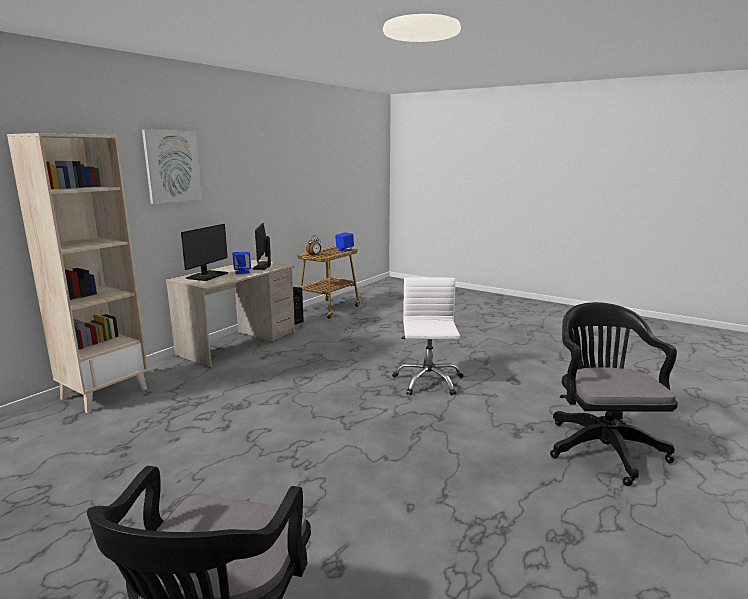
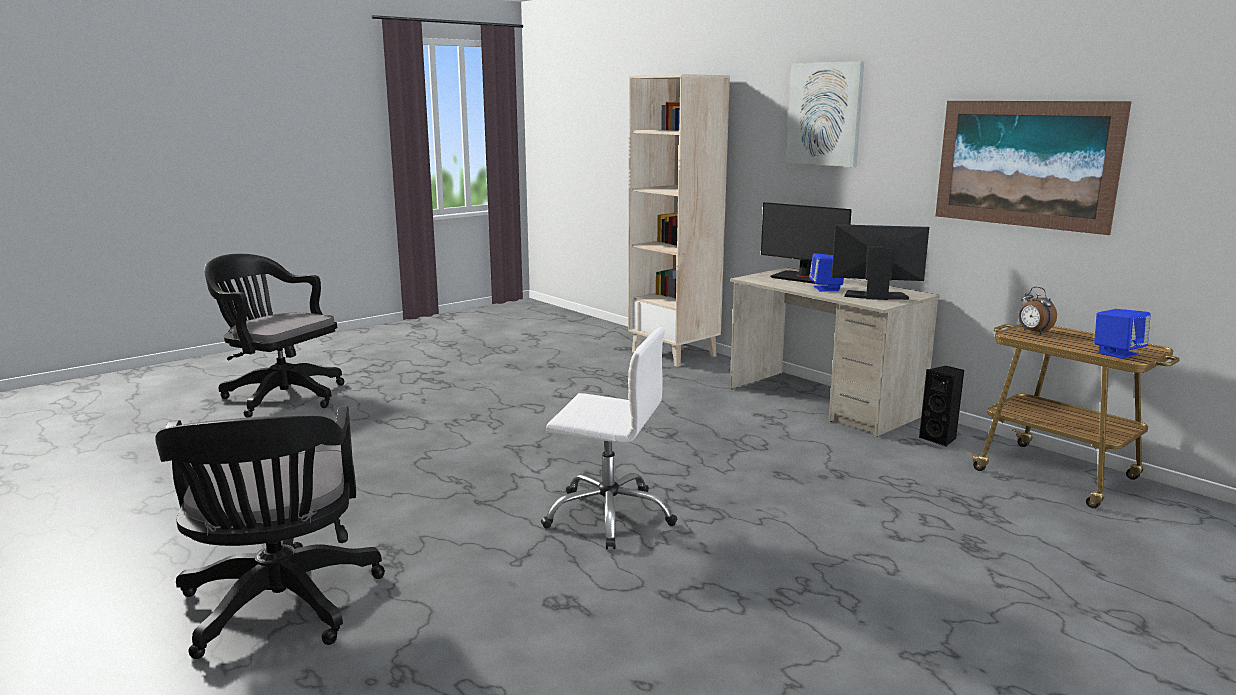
camera: 105 degrees right, 0 degrees up
(276, 185) = (1025, 164): none -> picture
(601, 446) = (279, 609): black office chair -> black office chair turned 60 degrees clockwise

